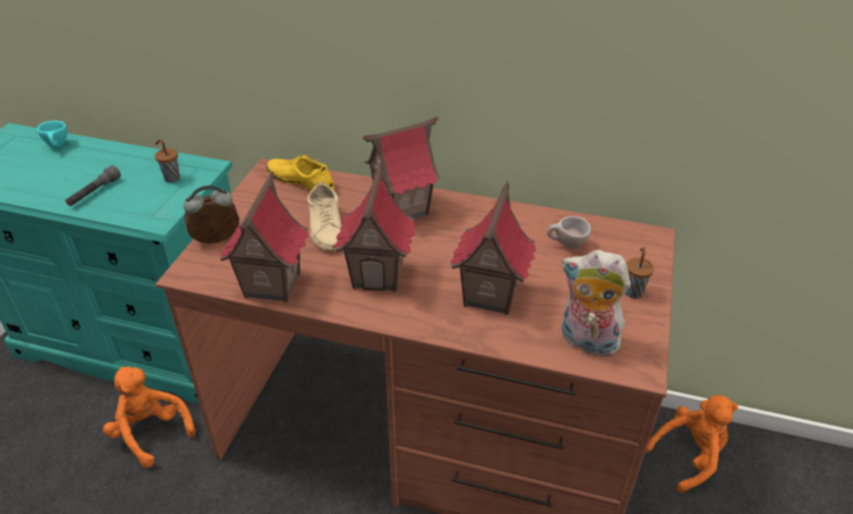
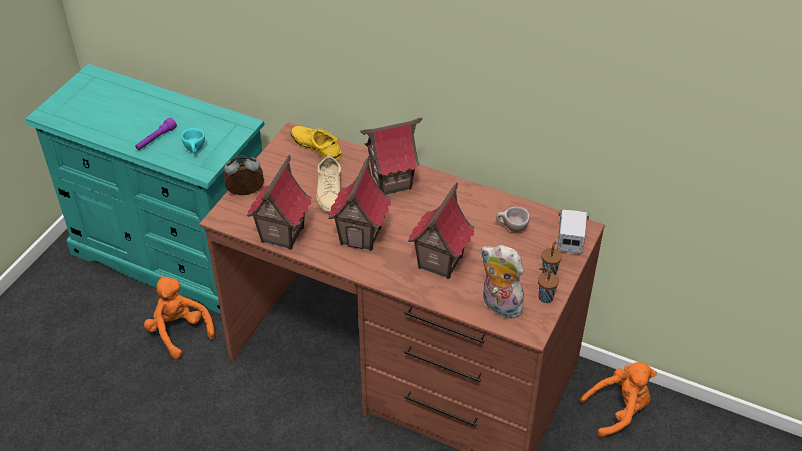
camera: 10 degrees right, 5 degrees up
(58, 146) = (127, 92): turquoise cup -> turquoise cup (195, 151)
(94, 193) = (156, 139): grey flashlight -> purple flashlight
(171, 178) = (215, 132): brown cup -> brown cup (544, 297)
(641, 246) = (571, 236): none -> toy truck

